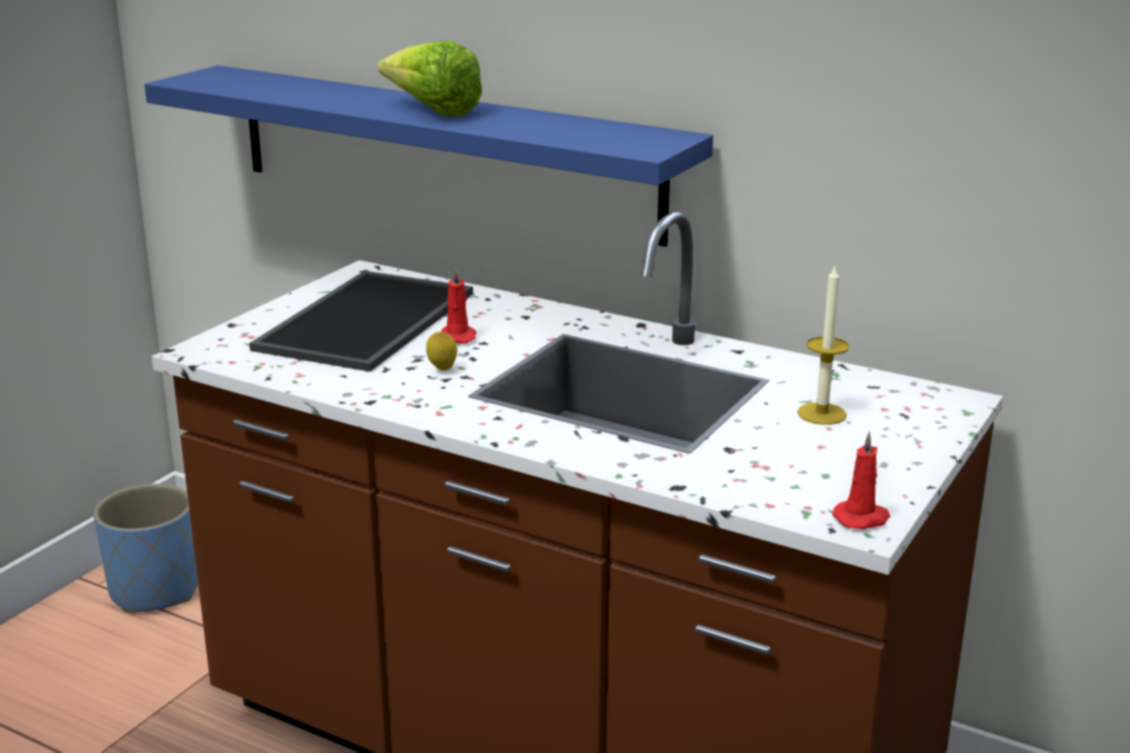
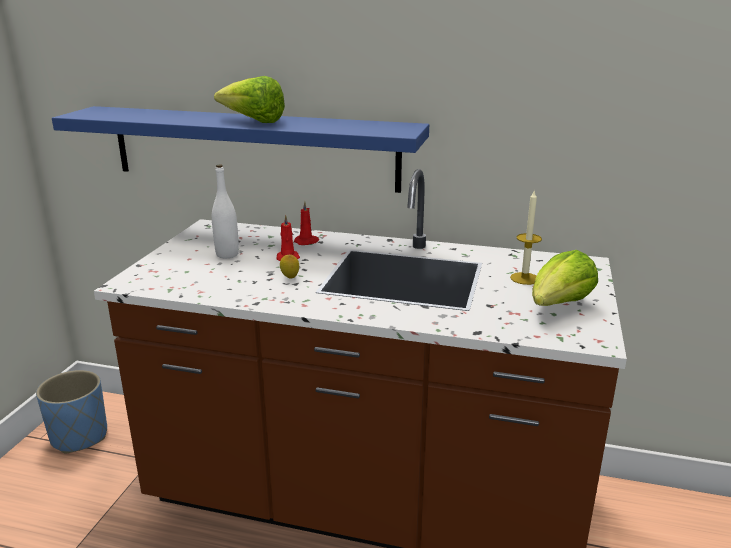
camera: 15 degrees left, 0 degrees up
(369, 322) = (227, 254): tray -> white bottle
(844, 464) = (559, 306): none -> lettuce
(862, 518) = (593, 337): red candle -> red candle (307, 241)

